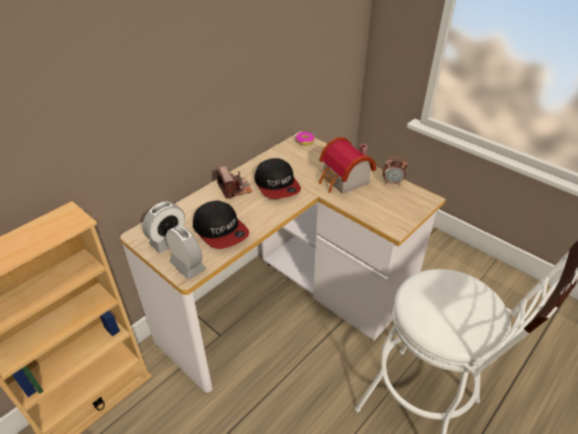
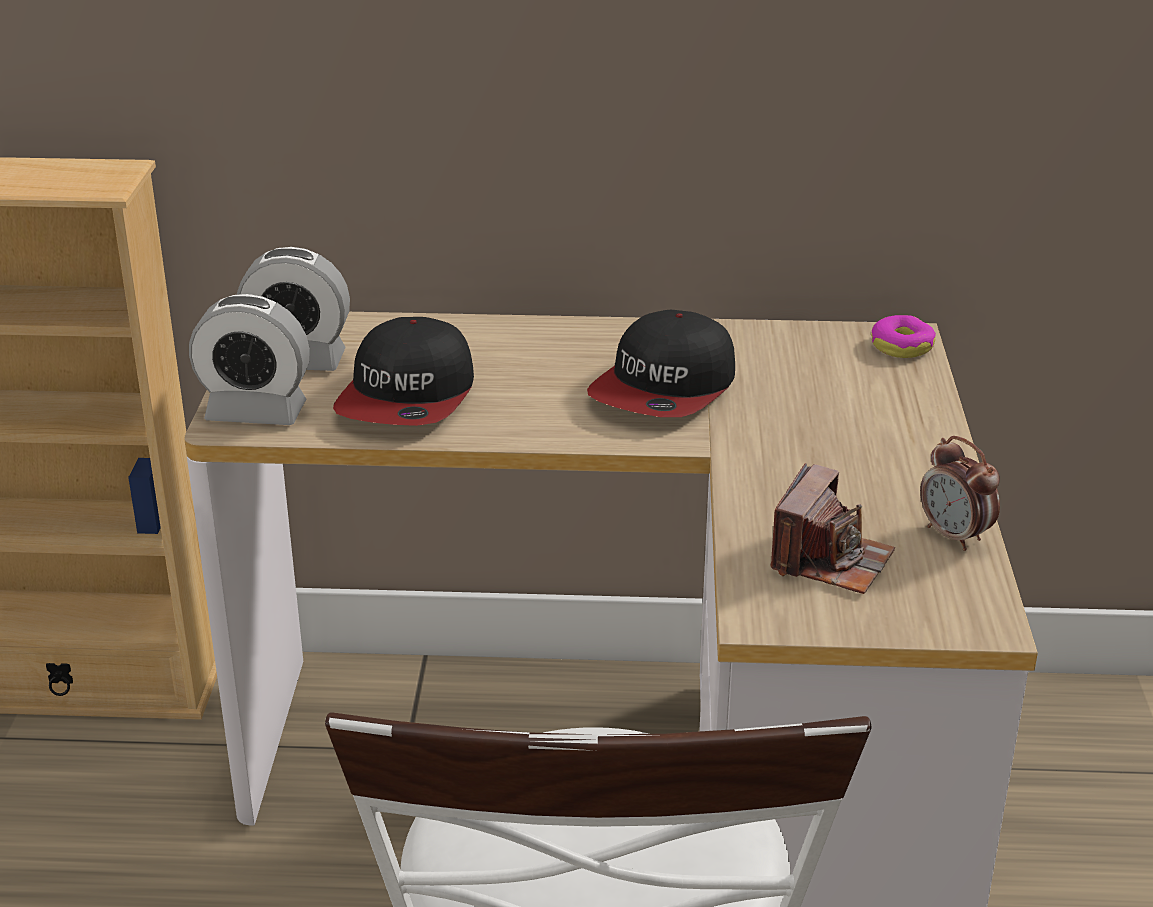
camera: 50 degrees right, 10 degrees down
(187, 265) = (256, 412): alarm clock -> alarm clock turned 90 degrees clockwise
(235, 189) = (567, 349): camera -> camera (830, 560)
(344, 181) = (832, 464): toy house -> none

